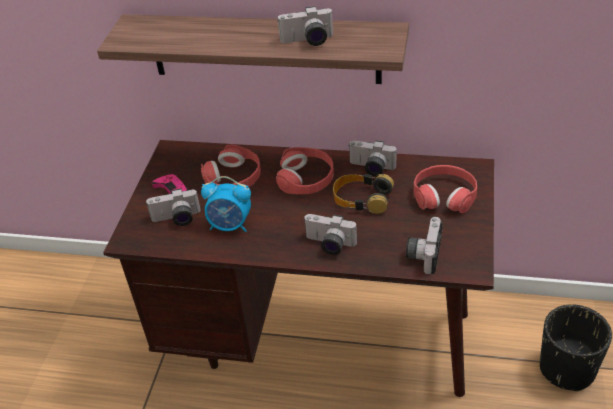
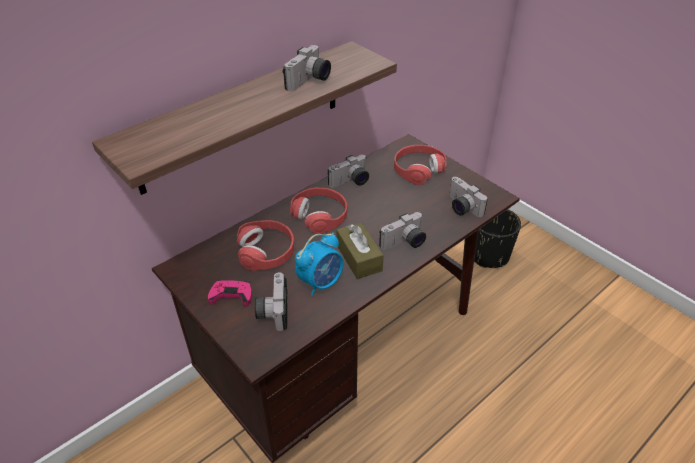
camera: 55 degrees left, 0 degrees up
(176, 219) = (272, 310): camera -> camera turned 150 degrees clockwise
(280, 229) = (359, 258): none -> brown tissue box
(362, 198) = (376, 203): headphones -> none

